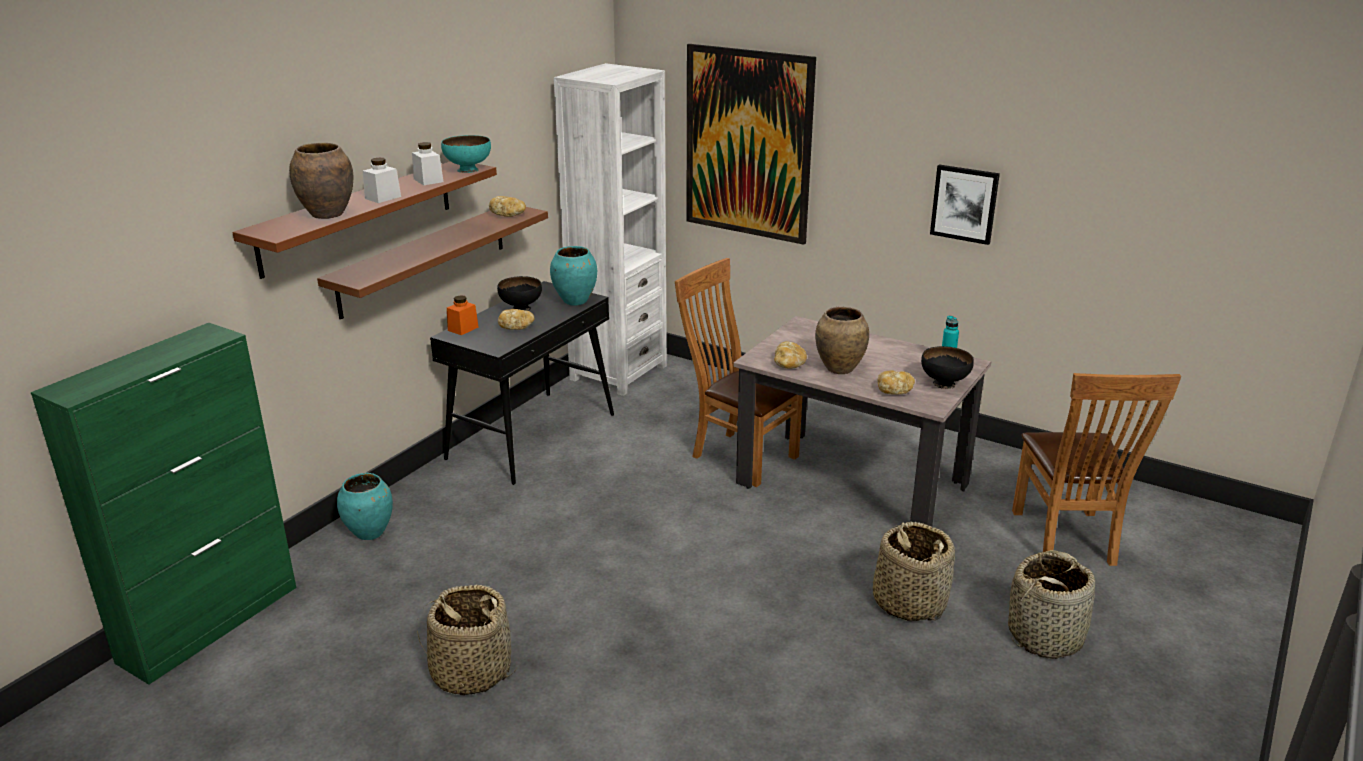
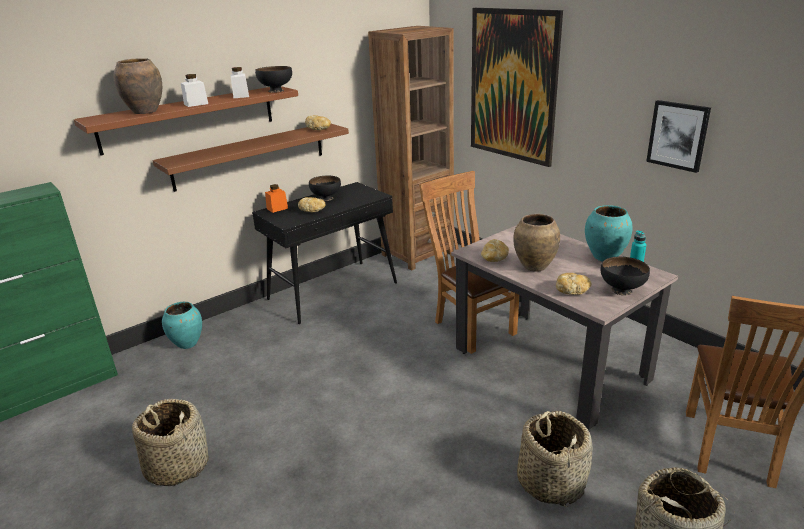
camera: 20 degrees right, 0 degrees up
(468, 170) = (276, 91): turquoise bowl -> black bowl
(575, 301) = (367, 197): turquoise vase -> turquoise vase (605, 257)
(618, 372) = (417, 254): white bookcase -> brown bookcase

